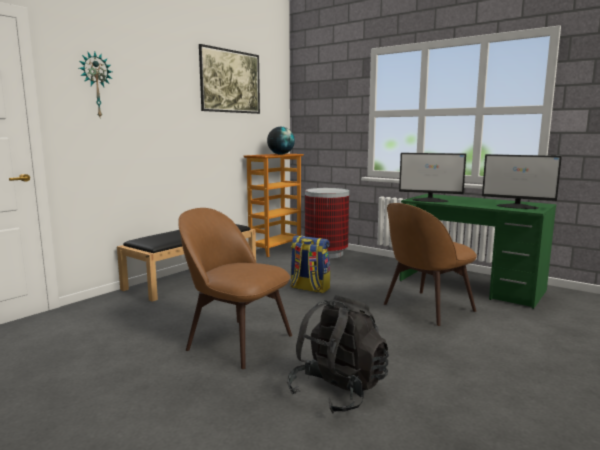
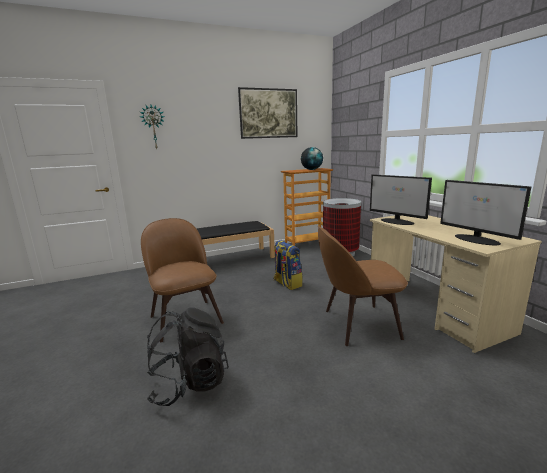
camera: 30 degrees right, 5 degrees up
(470, 286) = (434, 309): green desk -> beige desk

